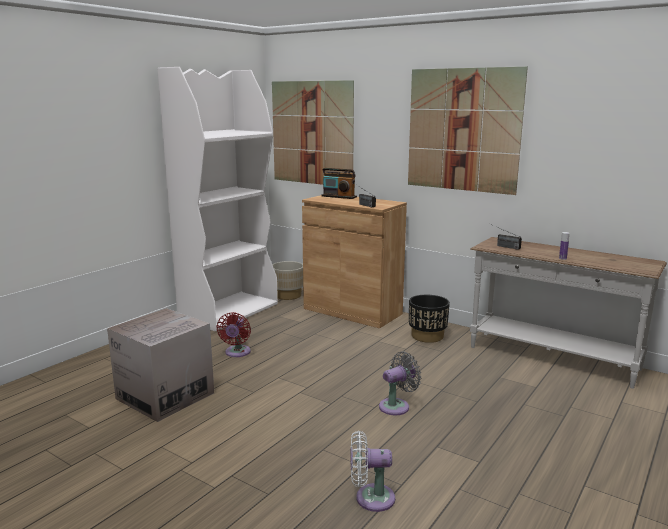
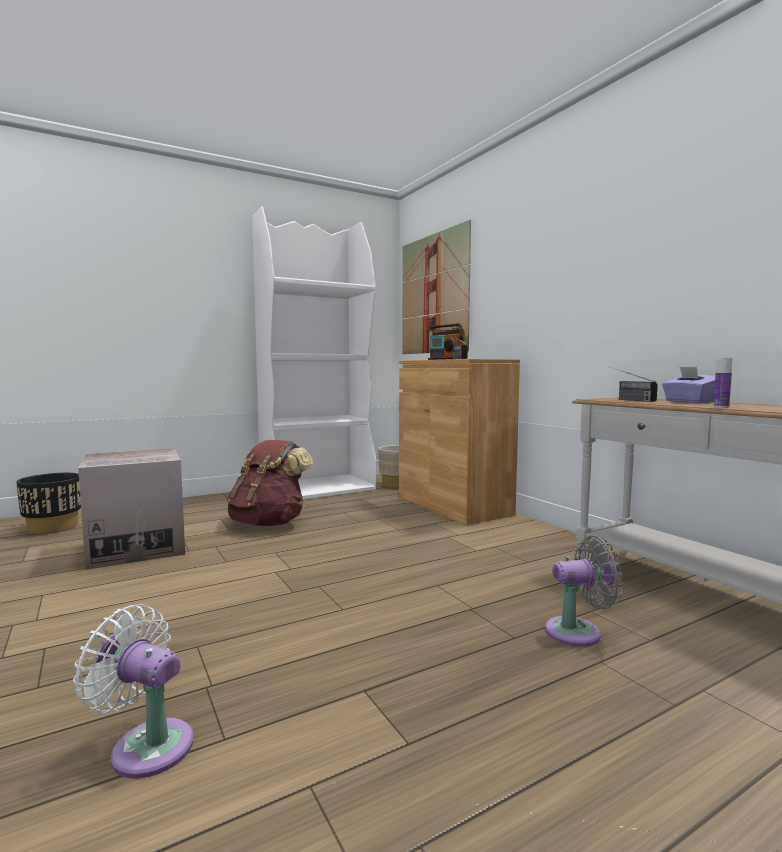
camera: 25 degrees right, 10 degrees down
(237, 353) = (269, 523): red fan -> brown backpack
(397, 406) = (376, 615): grey fan -> grey fan (578, 632)
(427, 336) = (524, 542): black planter -> black planter (53, 527)
(463, 130) = (588, 246): picture -> none
(537, 247) = (689, 401): none -> purple tissue box

